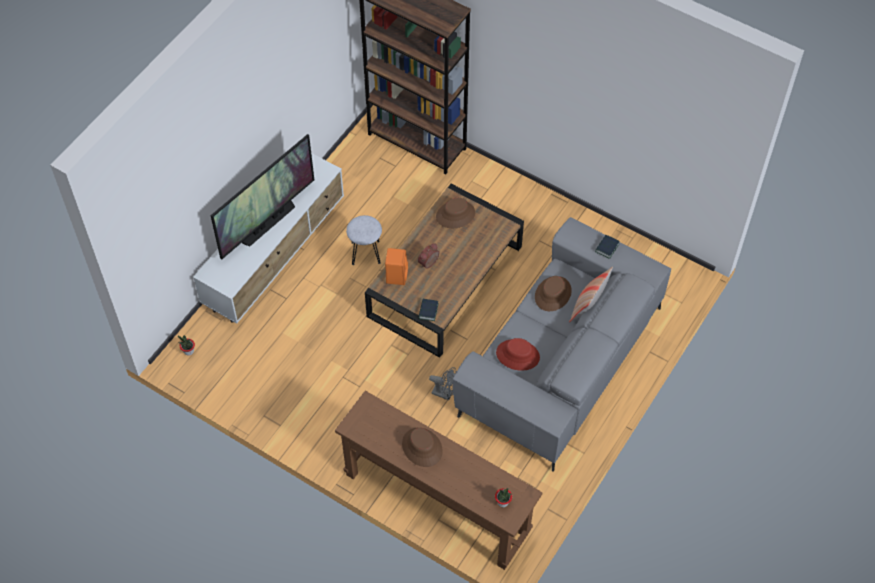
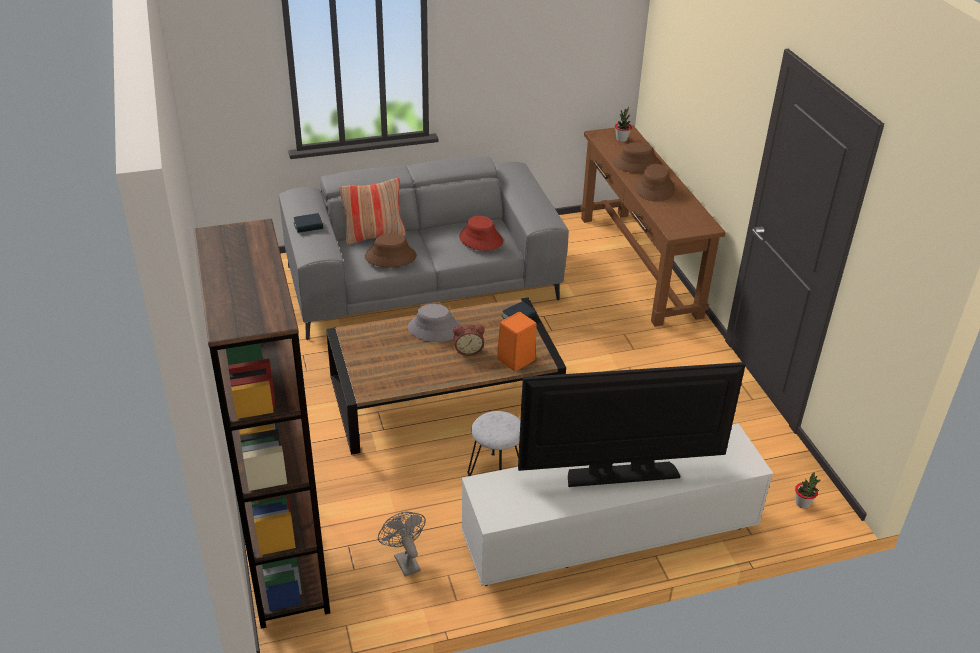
camera: 140 degrees left, 20 degrees down
(445, 394) = (551, 318): grey fan -> grey fan (404, 560)
(455, 214) = (384, 373): brown hat -> brown hat (637, 164)
(465, 265) = (435, 329): none -> grey hat

